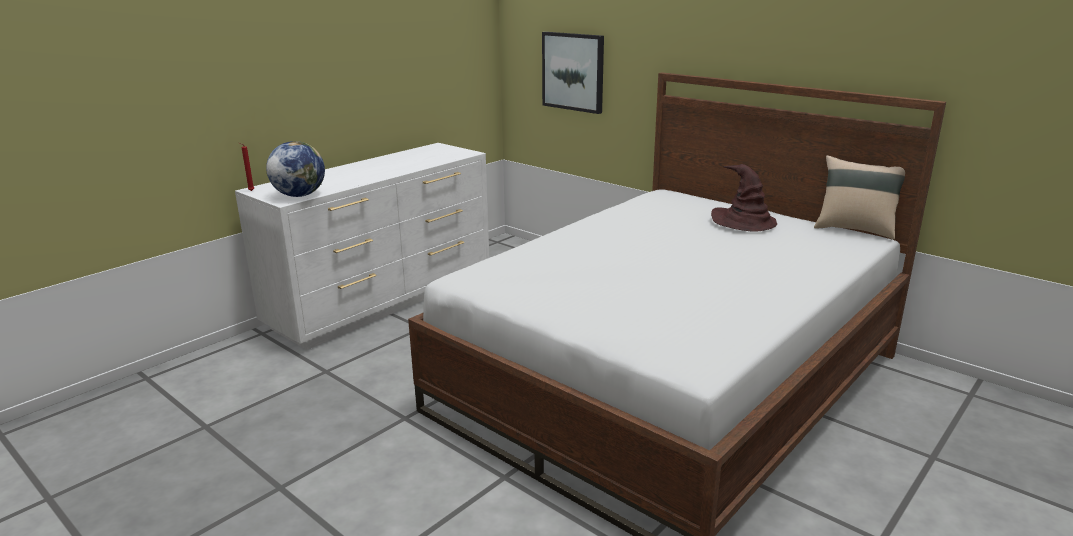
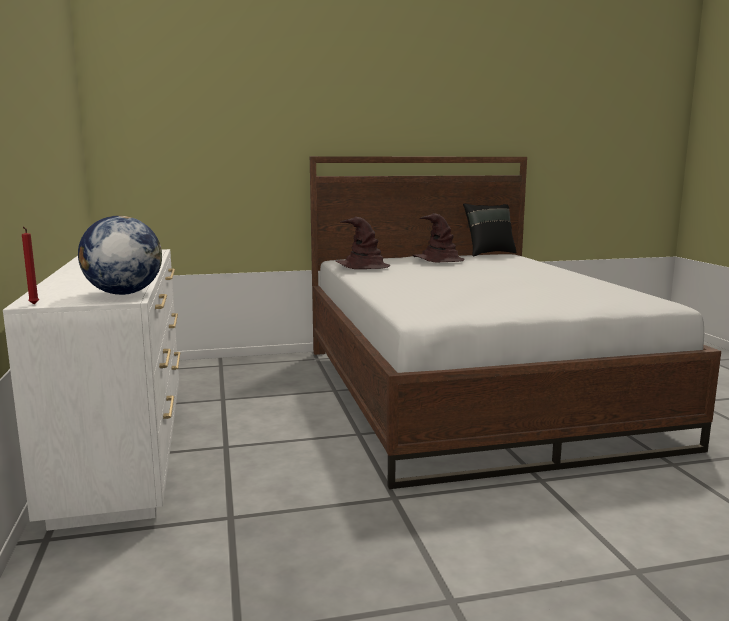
camera: 55 degrees left, 10 degrees down
(573, 71) = (199, 166): picture -> none
(642, 208) = (362, 267): none -> brown hat
(855, 229) = (488, 253): beige pillow -> black pillow

